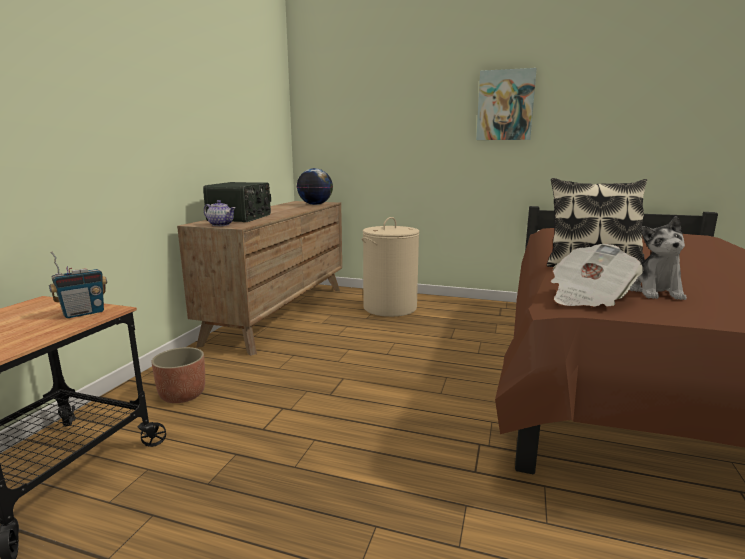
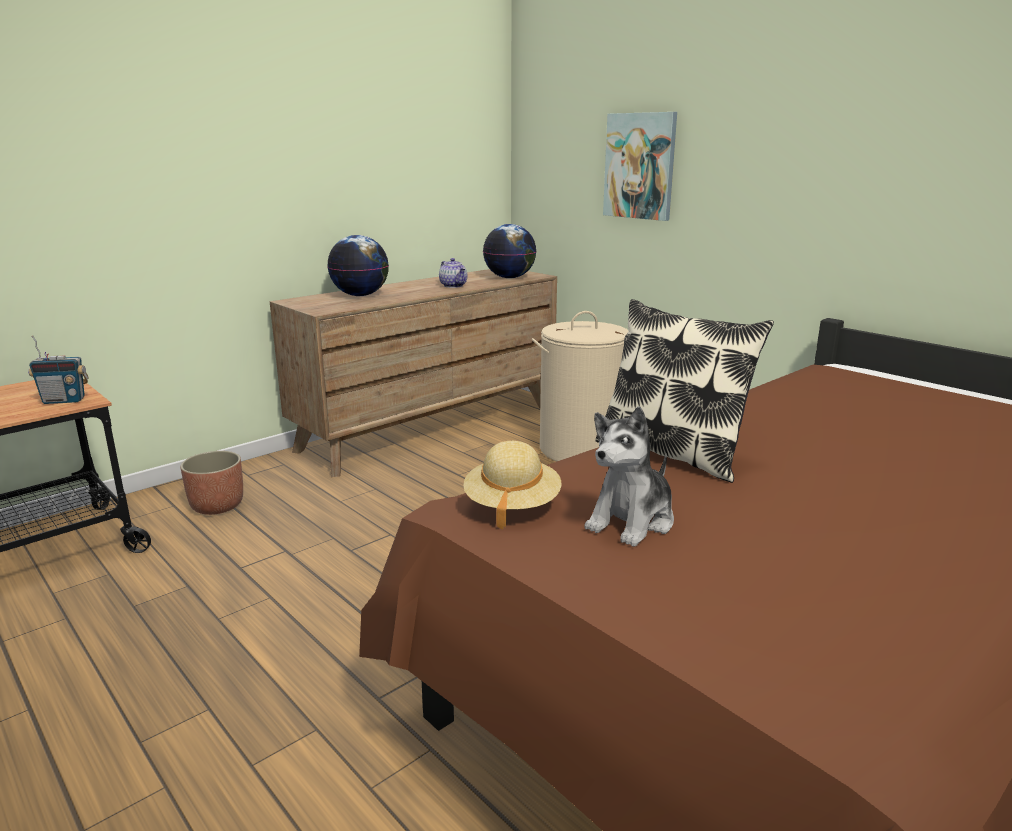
camera: 30 degrees right, 5 degrees up
(221, 224) = (312, 305): teapot -> teapot (454, 286)
(241, 218) = (360, 295): radio -> globe
(505, 105) = (804, 130): picture -> picture (640, 166)
(588, 297) = (512, 505): newspaper -> beige hat

